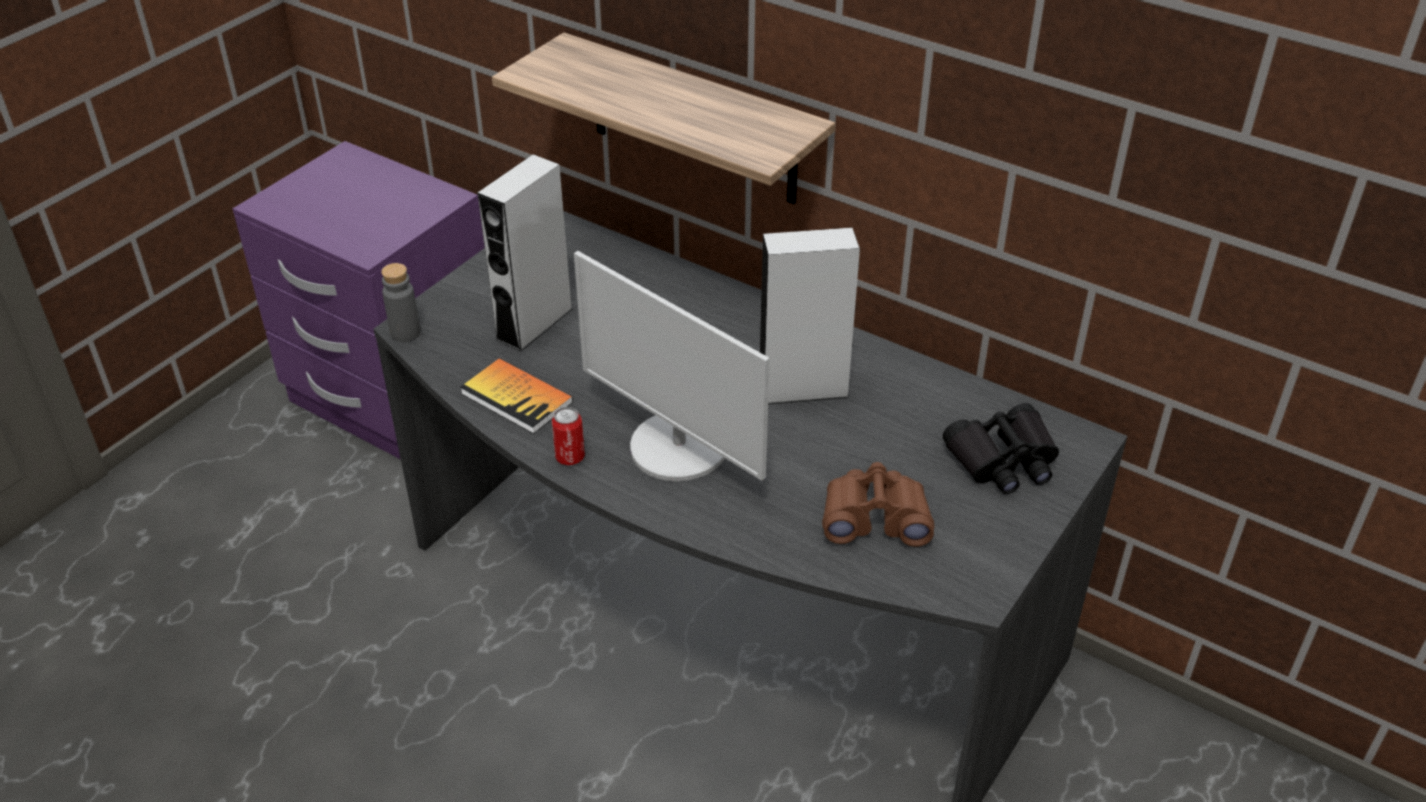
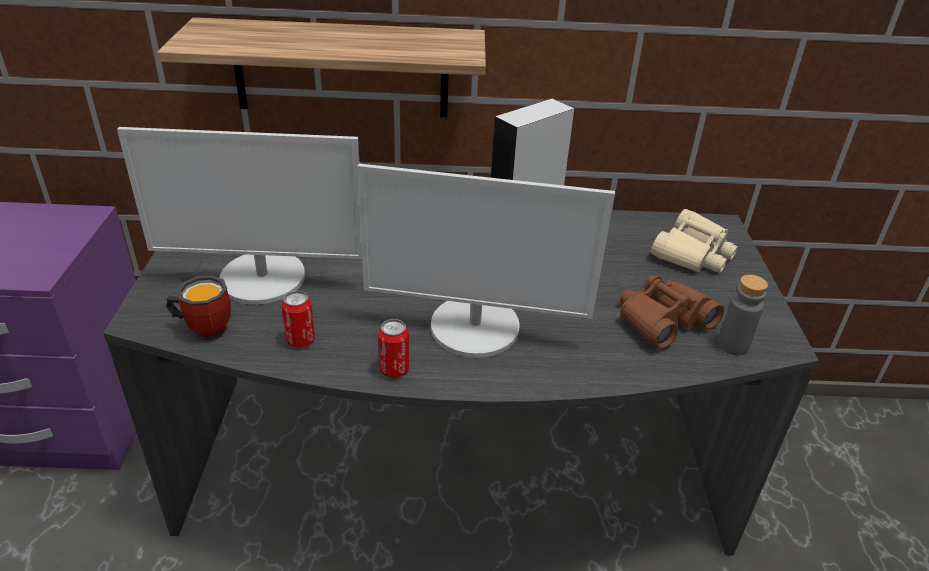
camera: 35 degrees left, 5 degrees down
(405, 332) = (141, 325): grey bottle -> grey bottle (733, 345)
(451, 354) = (205, 328): none -> mug
(517, 398) = (300, 340): book -> can
(534, 324) = (263, 279): grey speaker -> monitor
(1003, 460) = (693, 253): black binoculars -> beige binoculars

